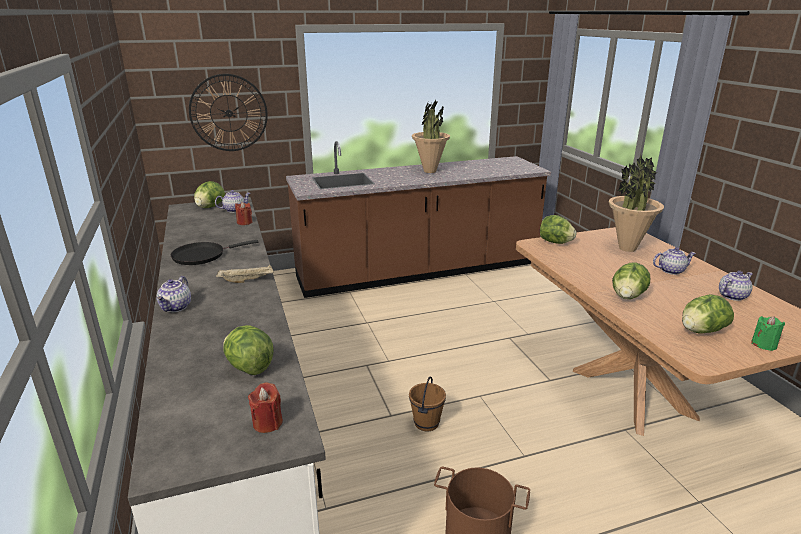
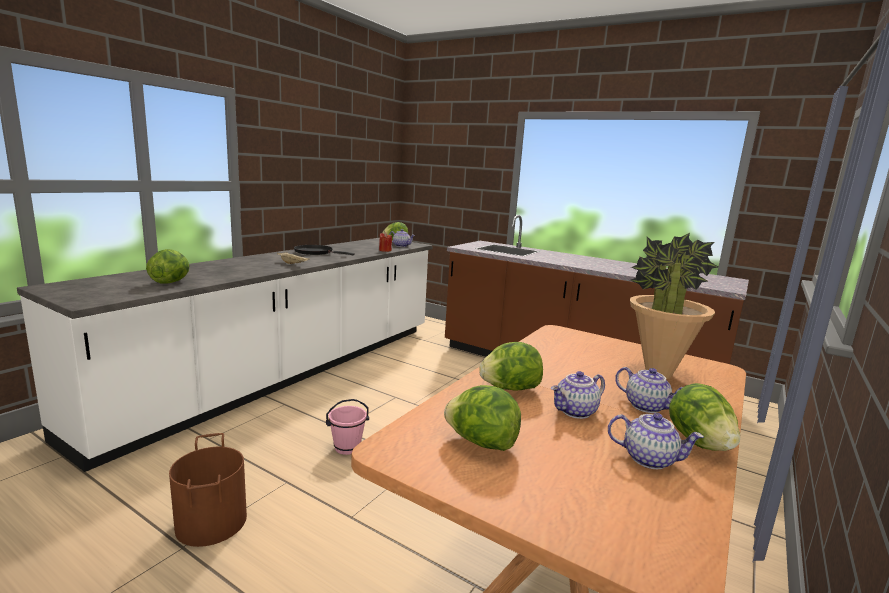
camera: 50 degrees right, 10 degrees down
(176, 307) = (236, 260): teapot -> teapot (576, 412)
(229, 113) = (457, 182): wall clock -> none
(267, 423) = (102, 295): red candle -> none
(426, 423) = (347, 447): brown bucket -> pink bucket
(429, 171) = (600, 263): potted plant -> none
(555, 242) = (586, 339): lettuce -> lettuce (699, 442)
(764, 344) = (509, 498): green candle -> none

